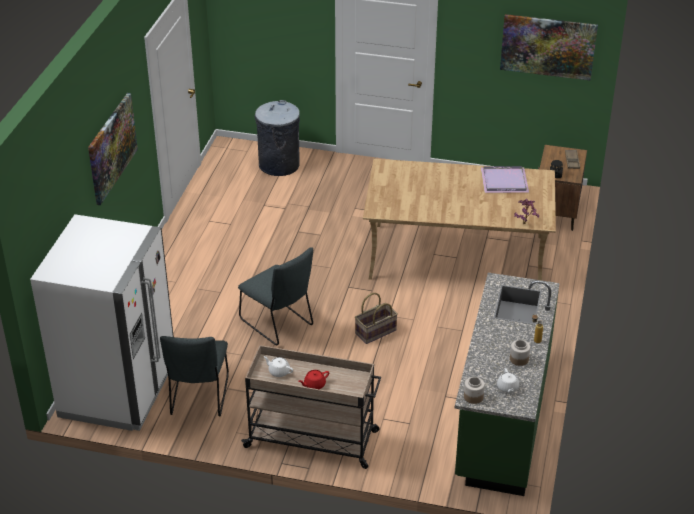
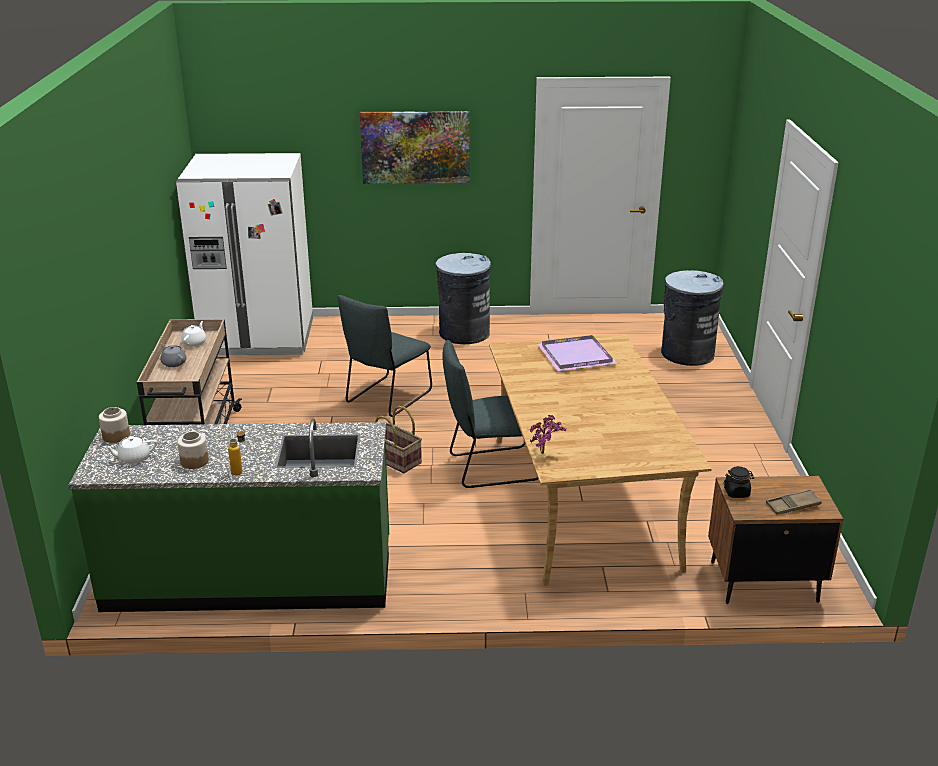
camera: 75 degrees right, 10 degrees down
(182, 264) = (463, 333): none -> grey trash can
(199, 398) = (253, 376): grey chair -> grey chair (489, 468)
(314, 385) = (174, 363): red teapot -> grey teapot
(505, 181) = (645, 428): purple tray -> purple tray (578, 356)
(548, 46) = (886, 316): picture -> none

